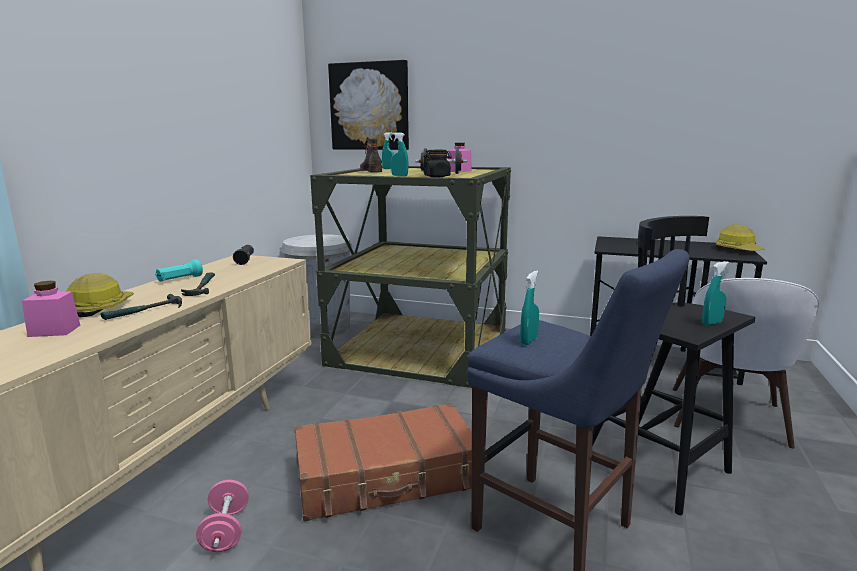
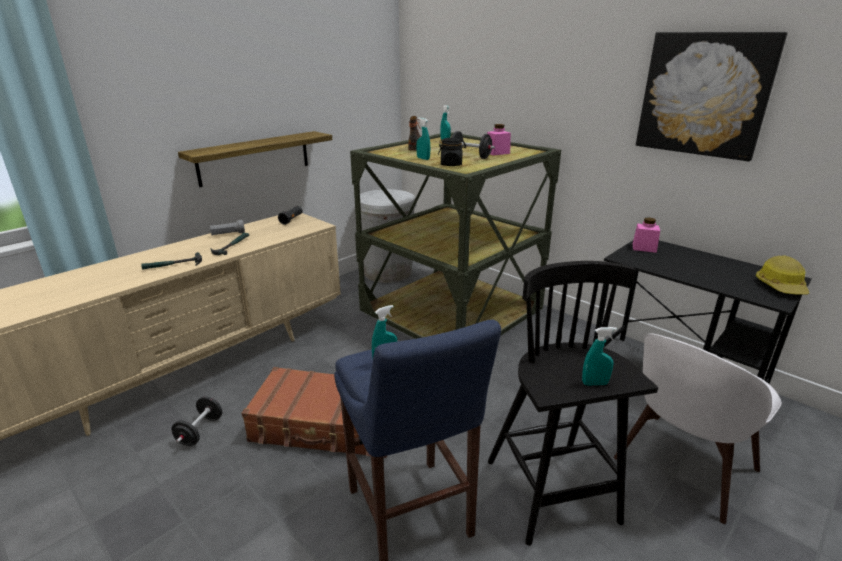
camera: 25 degrees right, 10 degrees up
(54, 331) = (111, 273): pink jar -> pink jar (644, 248)
(100, 308) = (154, 255): hard hat -> none
(179, 279) = (228, 234): turquoise flashlight -> grey flashlight
(183, 192) = (254, 158): none -> shelf
(226, 531) = (200, 431): pink dumbbell -> black dumbbell
(369, 106) = (446, 73): picture -> picture (704, 95)

